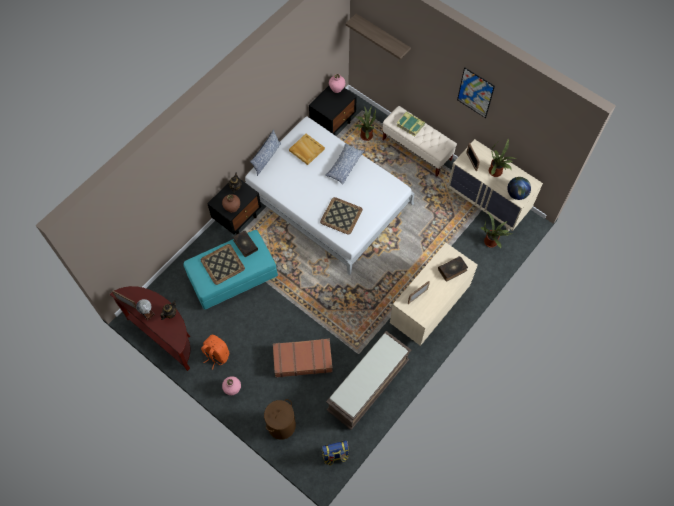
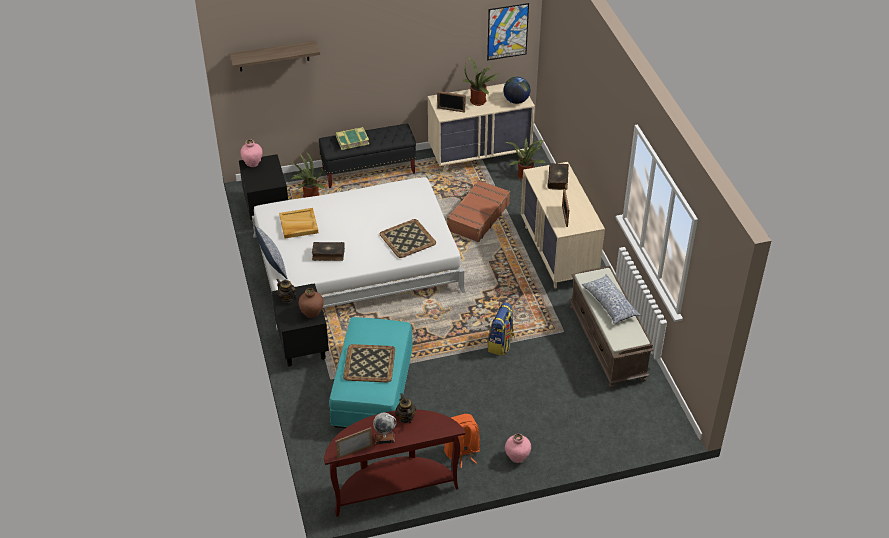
camera: 55 degrees left, 20 degrees down
(245, 245) = (364, 333): book -> book (328, 254)
(281, 425) = (596, 435): brown laundry basket -> none
(302, 360) = (532, 379): brown suitcase -> brown suitcase (477, 217)
(335, 455) = (666, 408): backpack -> backpack (501, 344)
(344, 166) = (349, 208): pillow -> pillow (610, 304)
(417, 150) = (369, 171): beige bench -> black bench
(475, 93) = (411, 32): picture -> picture (507, 31)

